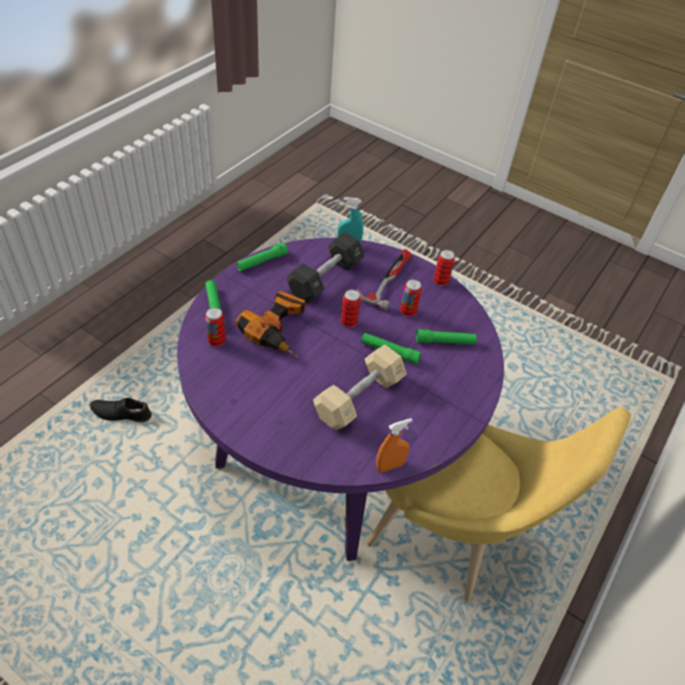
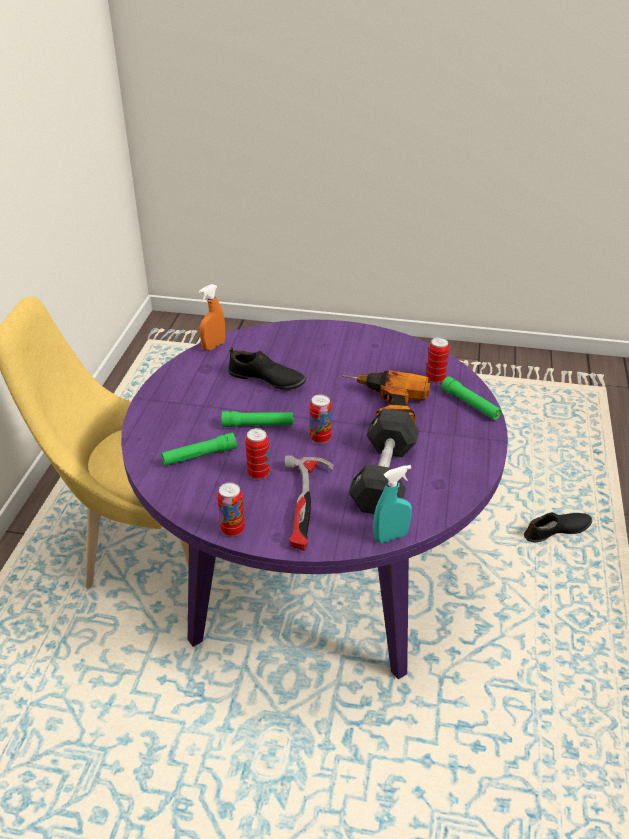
camera: 160 degrees right, 10 degrees down
(262, 261) = (476, 469): green flashlight -> none
(359, 398) = (266, 379): beige dumbbell -> black shoe

